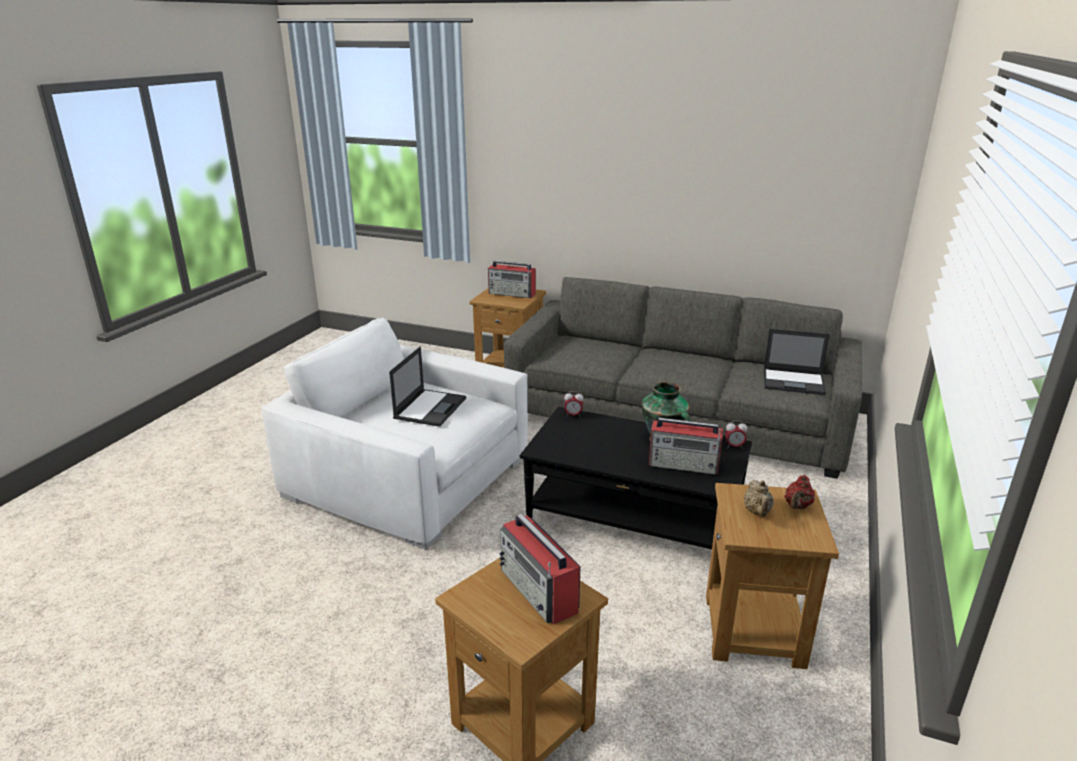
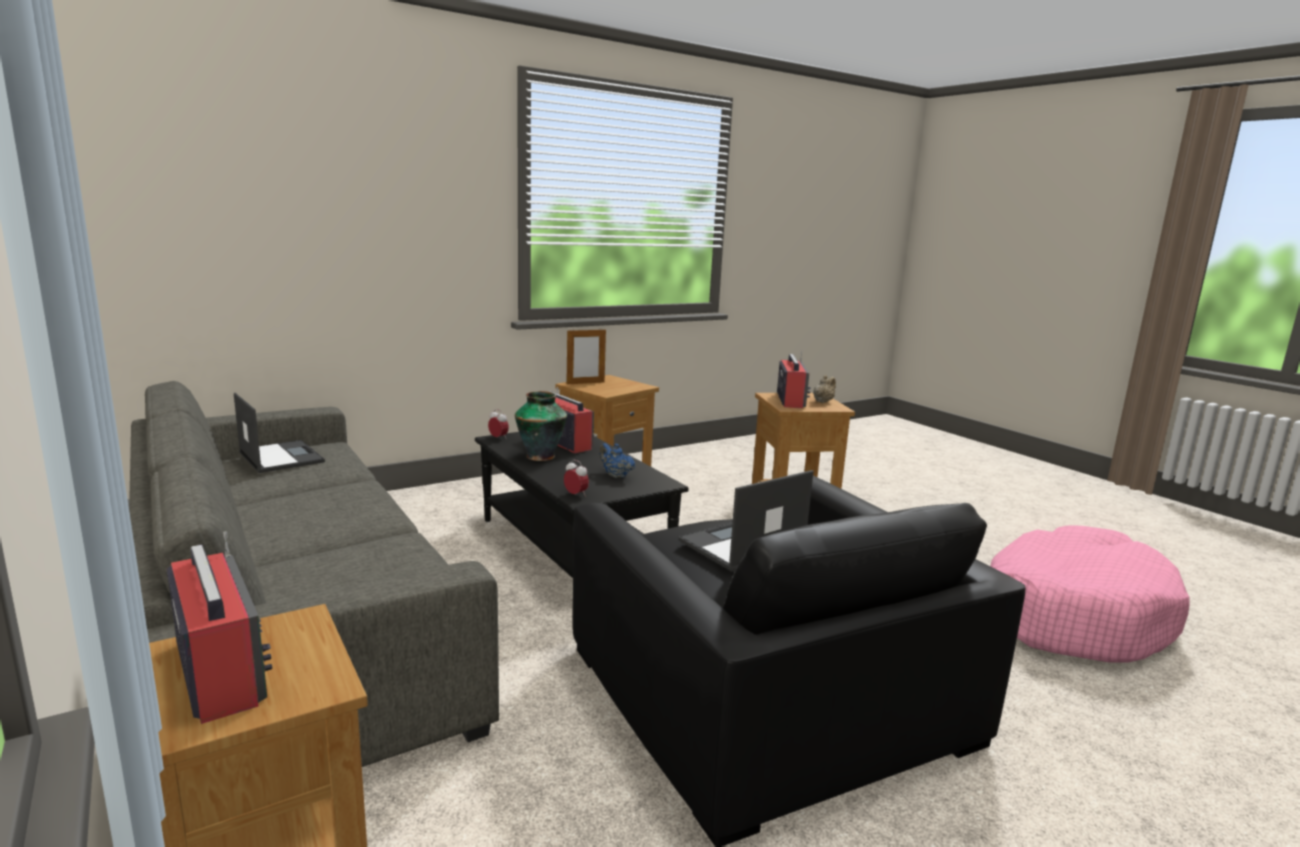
camera: 145 degrees left, 10 degrees down
(175, 652) = (1072, 615): none -> pink dog bed
(408, 477) = (766, 694): white armchair -> black armchair
(581, 442) = (615, 475): none -> blue teapot
(757, 512) = (613, 387): beige teapot -> beige teapot (823, 401)
(797, 506) = (585, 383): red teapot -> picture frame

